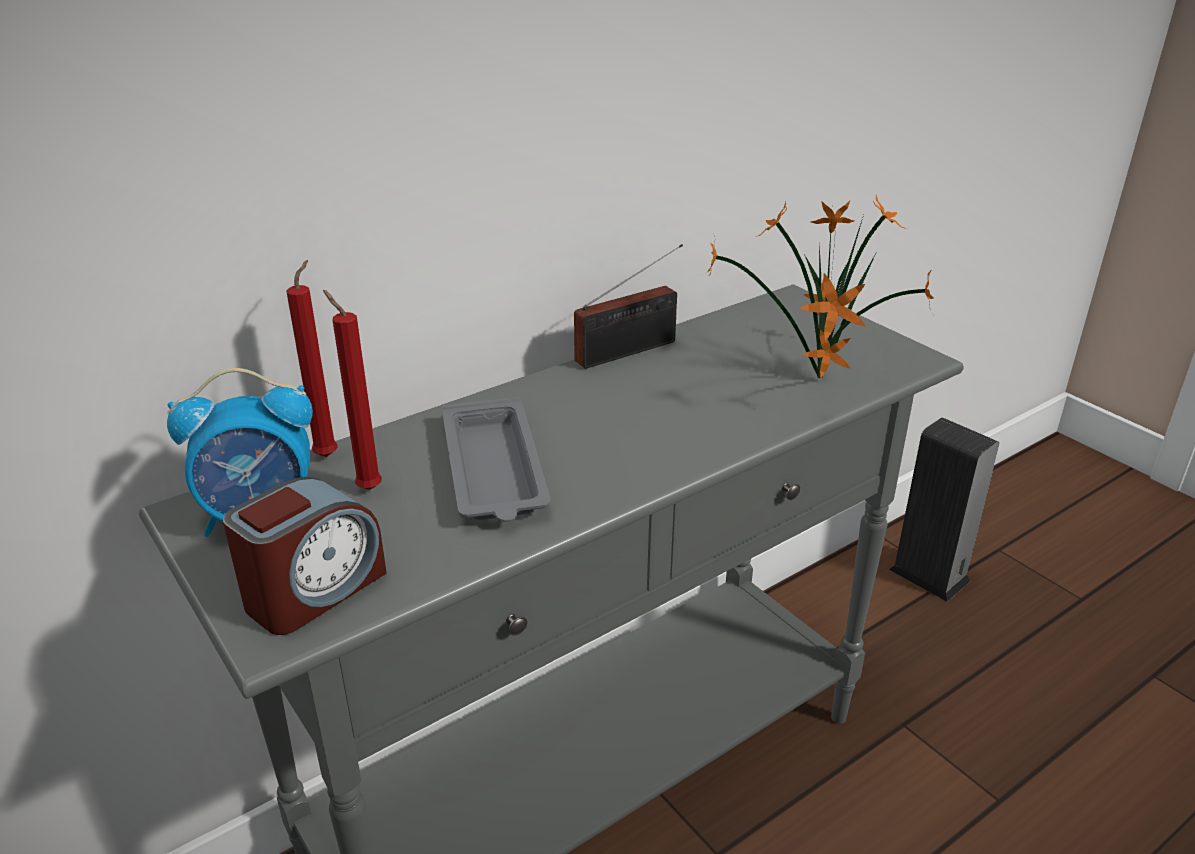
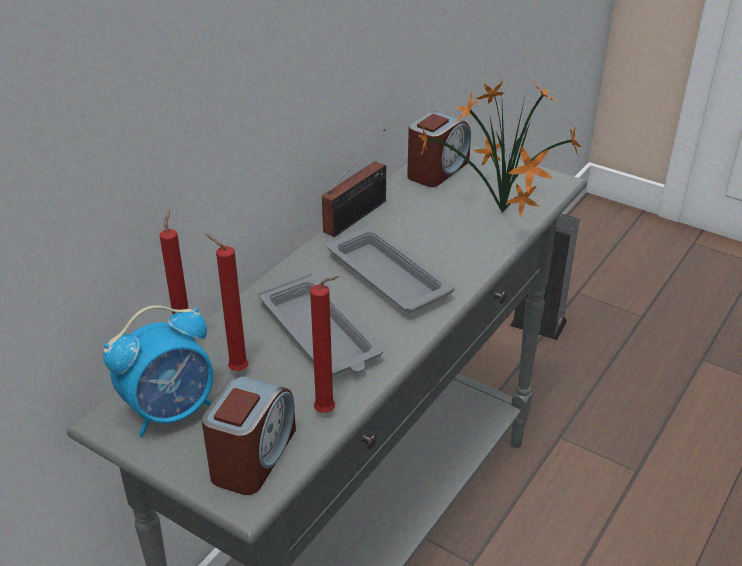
camera: 20 degrees left, 5 degrees up
(441, 562) = (328, 412): none -> red candle
(621, 422) = (386, 275): none -> grey tray
(762, 319) = (437, 170): none -> alarm clock

